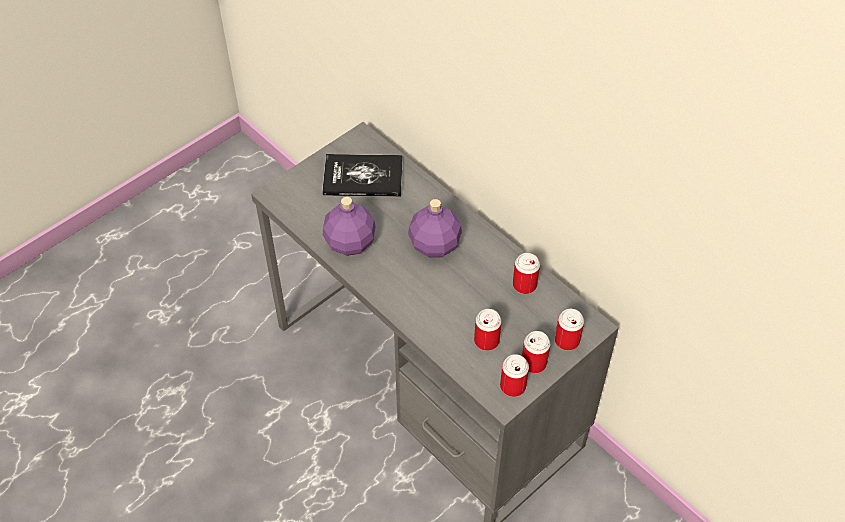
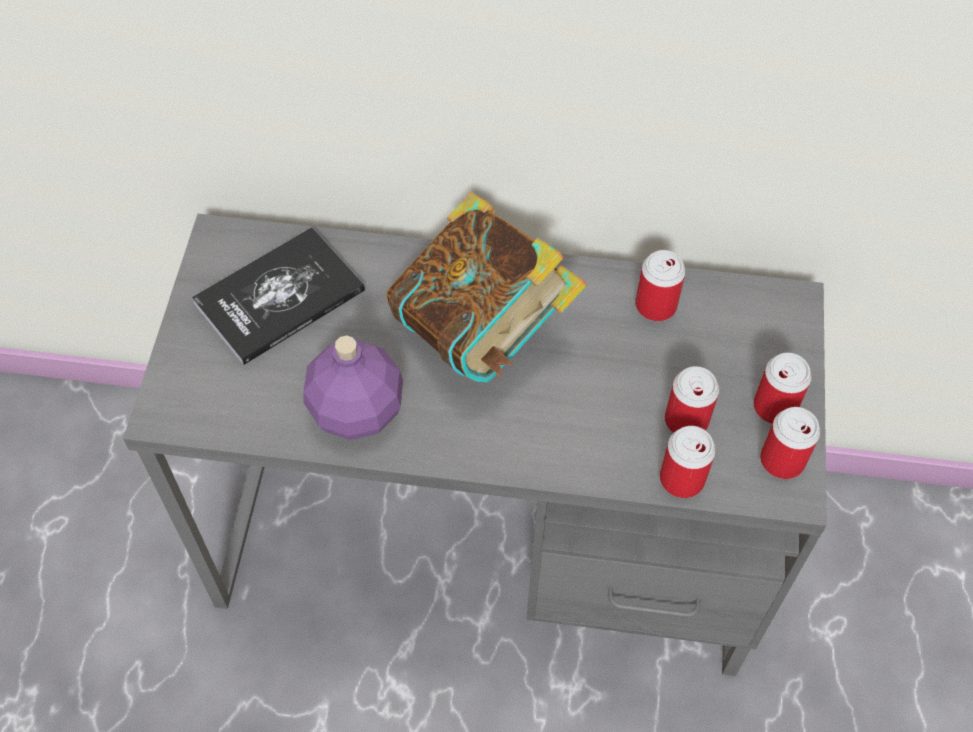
camera: 40 degrees left, 5 degrees up
(435, 245) = (482, 329): purple bottle -> book
(567, 340) = (783, 345): can -> can (682, 479)

